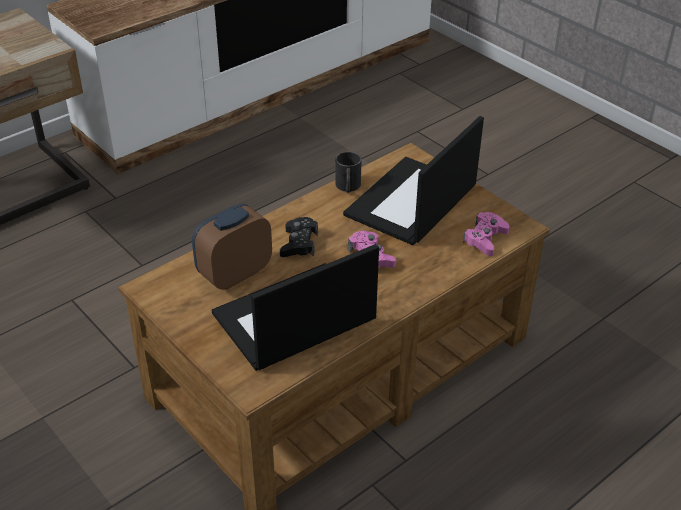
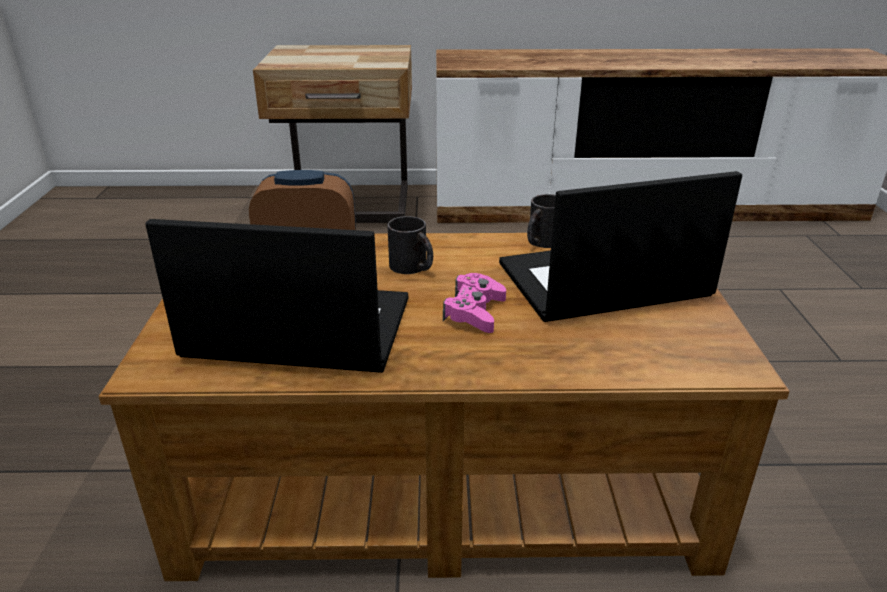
camera: 40 degrees right, 10 degrees down
(299, 243) = (413, 268): black game controller -> black mug
(485, 239) = (659, 357): pink game controller -> none

